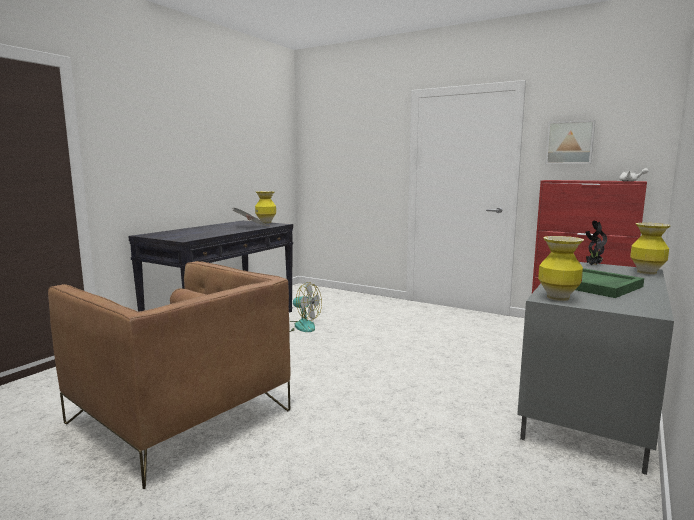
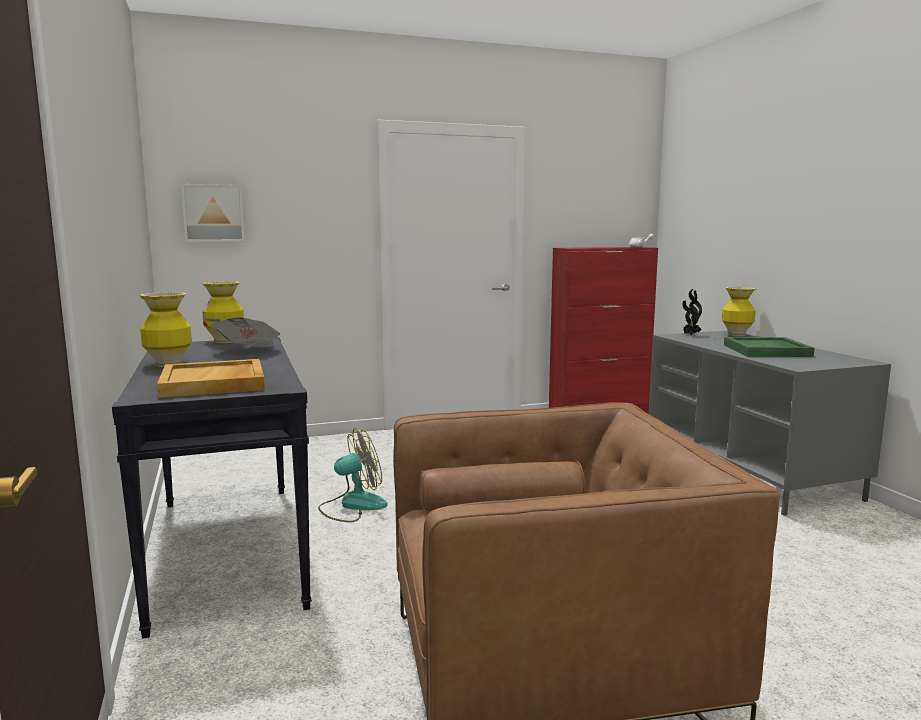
camera: 50 degrees left, 0 degrees up
(180, 234) = (214, 383): none -> beige tray
(557, 298) = (799, 365): vase -> vase (168, 364)
(570, 142) = (573, 205): picture -> picture (213, 213)

